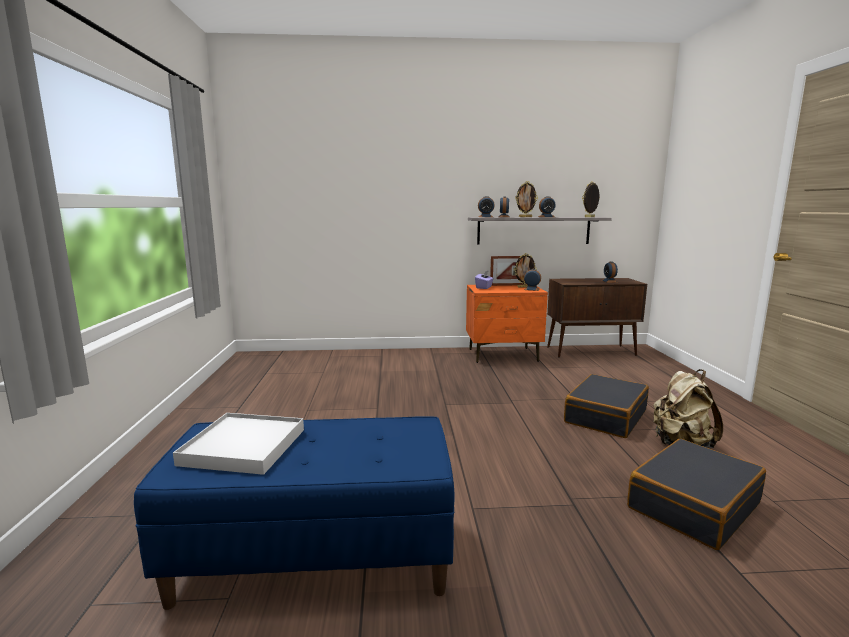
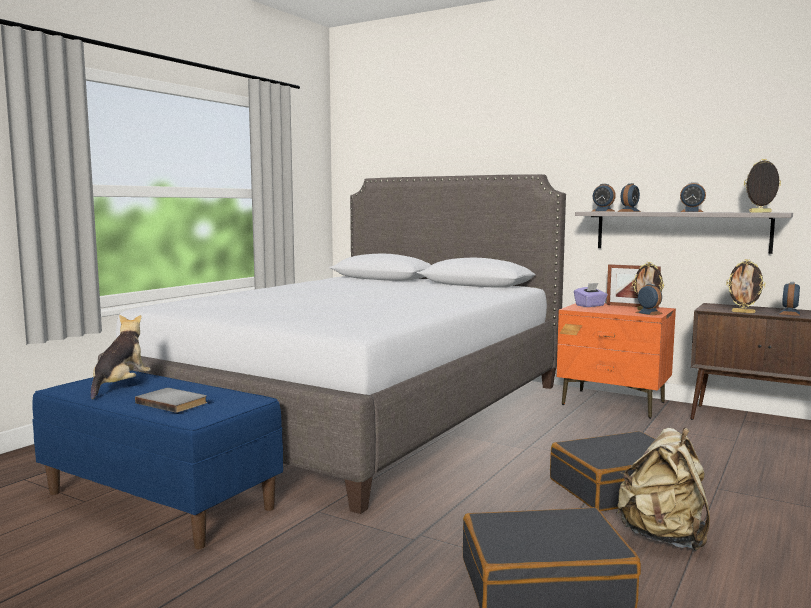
camera: 35 degrees right, 5 degrees down
(244, 447) = (120, 386): white tray -> plush toy
(349, 401) = (360, 411): none -> grey bed
(355, 450) = (173, 402): none -> grey book
(525, 217) = (655, 211): picture frame -> picture frame (743, 312)

